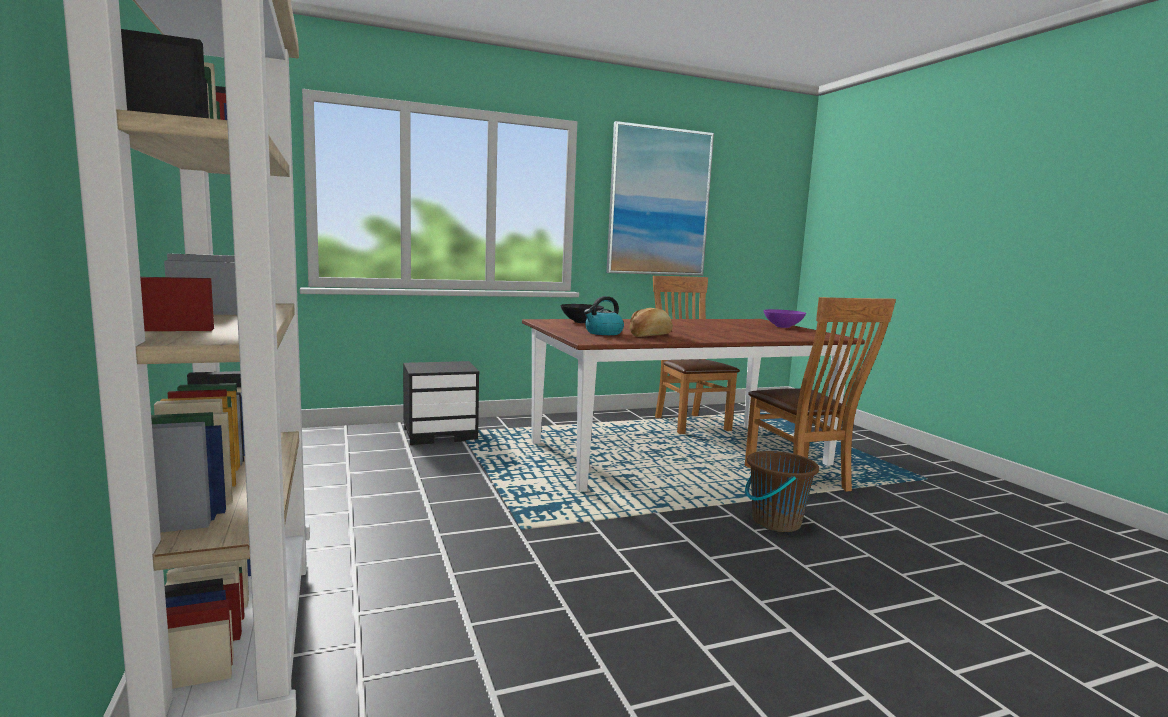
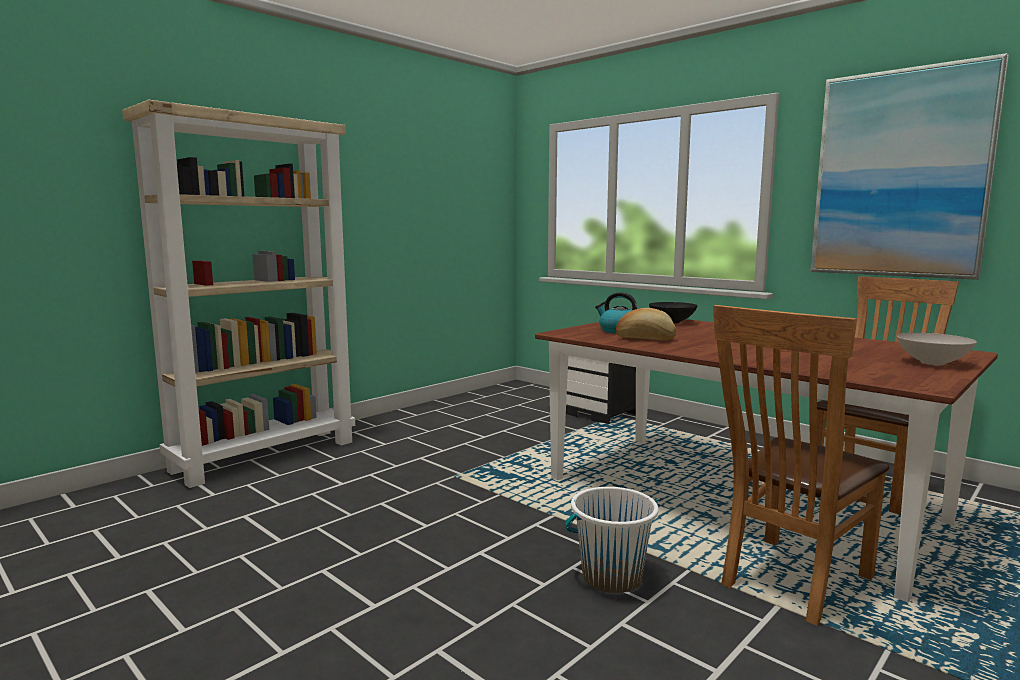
camera: 65 degrees right, 0 degrees up
(775, 522) = (611, 577): brown bucket -> white bucket
(782, 327) = (931, 363): purple bowl -> white bowl

